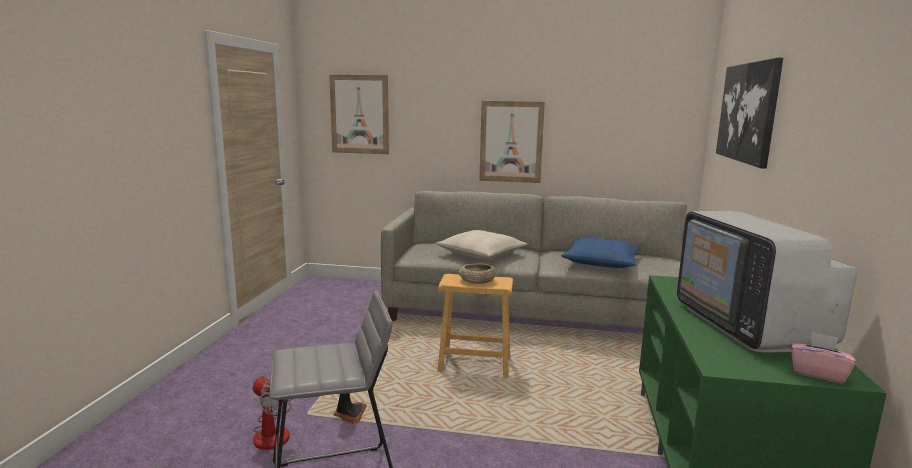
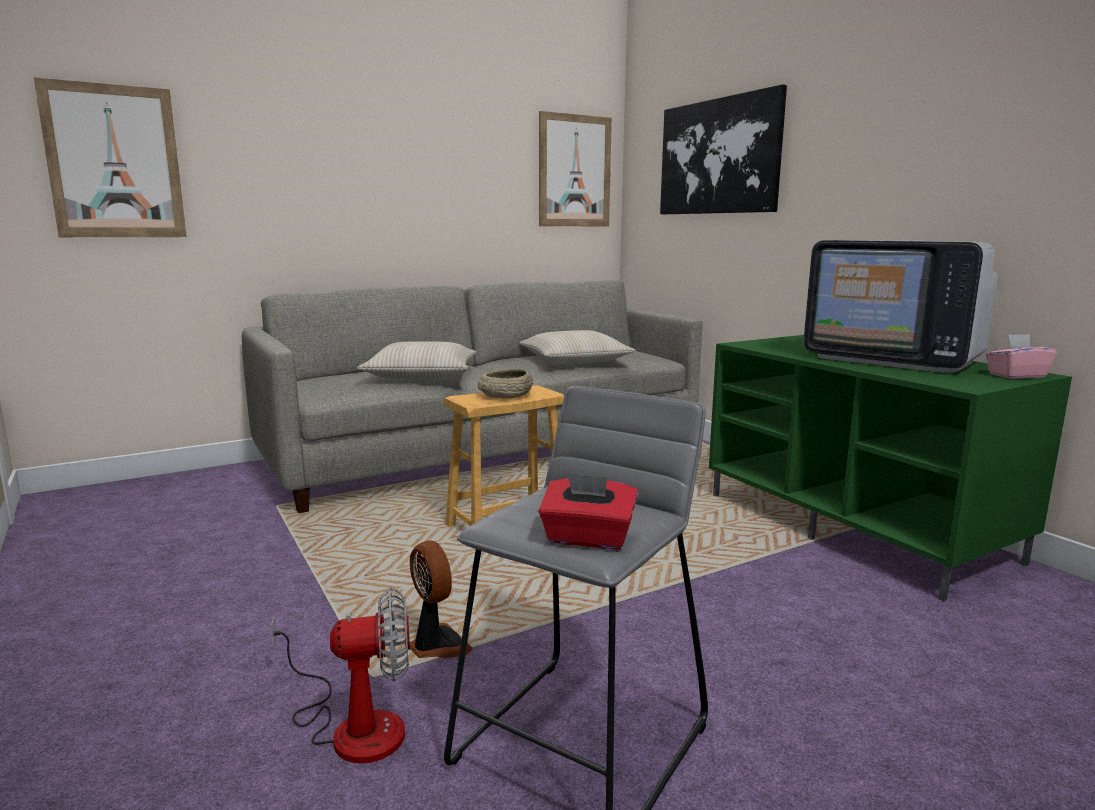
camera: 40 degrees left, 0 degrees up
(296, 373) = (588, 539): none -> red tissue box
(511, 142) = (396, 211): picture -> picture (574, 171)
(601, 262) = (574, 361): blue pillow -> beige pillow

